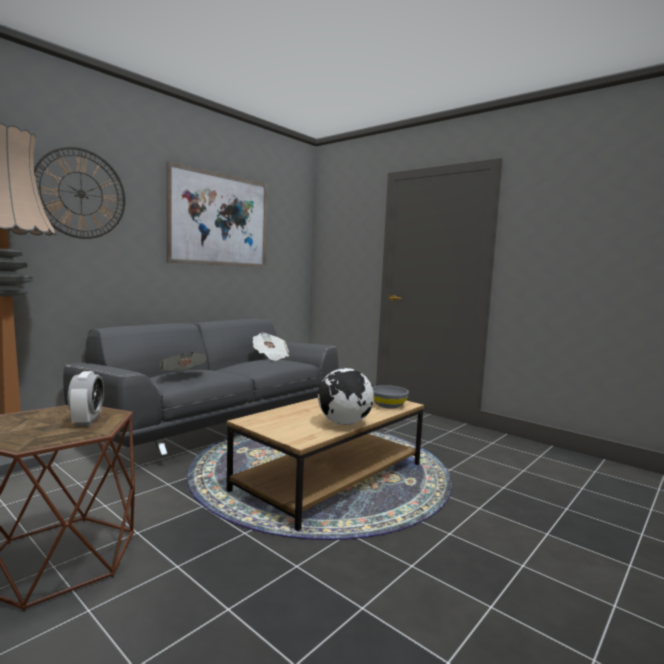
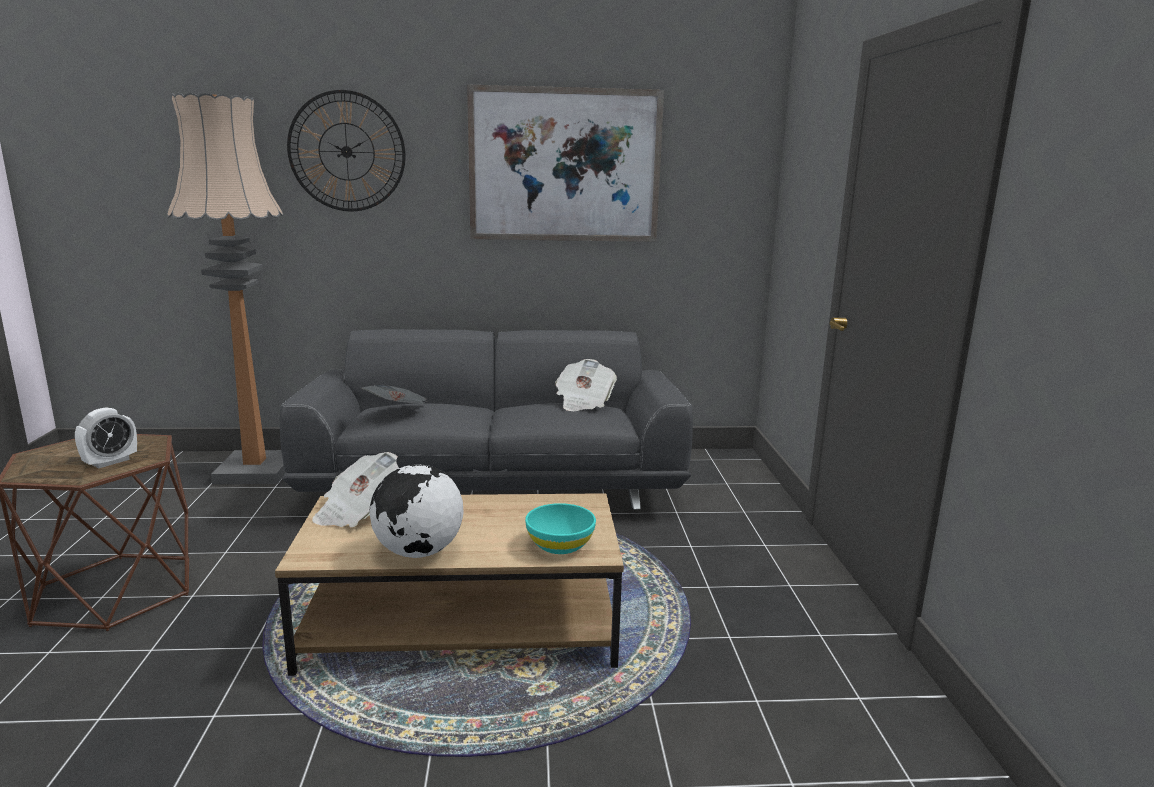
camera: 45 degrees right, 10 degrees up
(270, 420) = (358, 512): none -> newspaper
(388, 405) = (560, 545): grey bowl -> turquoise bowl

